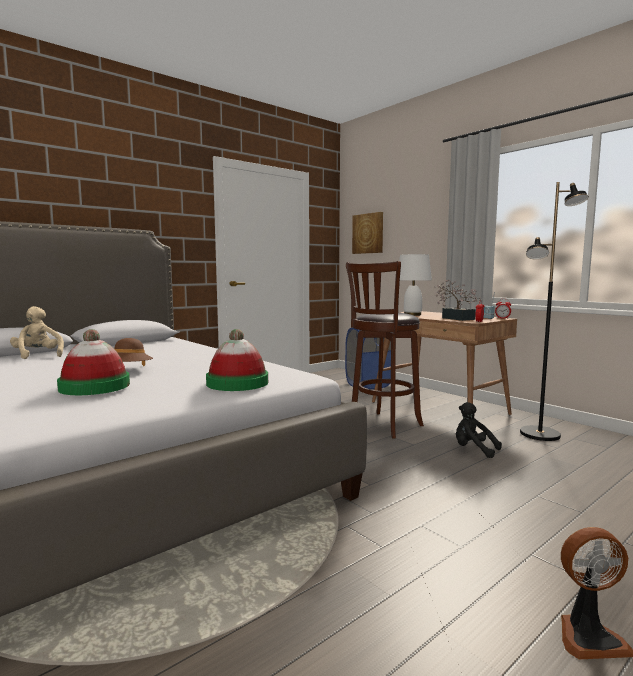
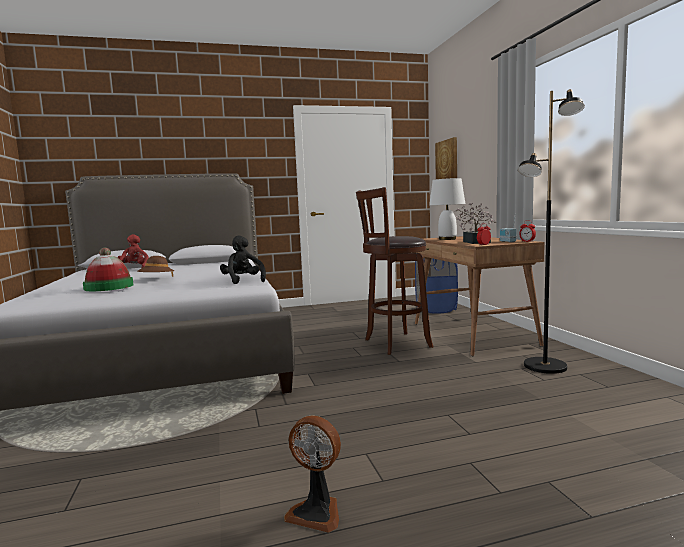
camera: 25 degrees right, 0 degrees up
(38, 355) = (134, 269): beige plush toy -> red plush toy
(237, 383) = (195, 289): hat -> none
(473, 450) = (448, 371): black plush toy -> black plush toy (243, 281)

